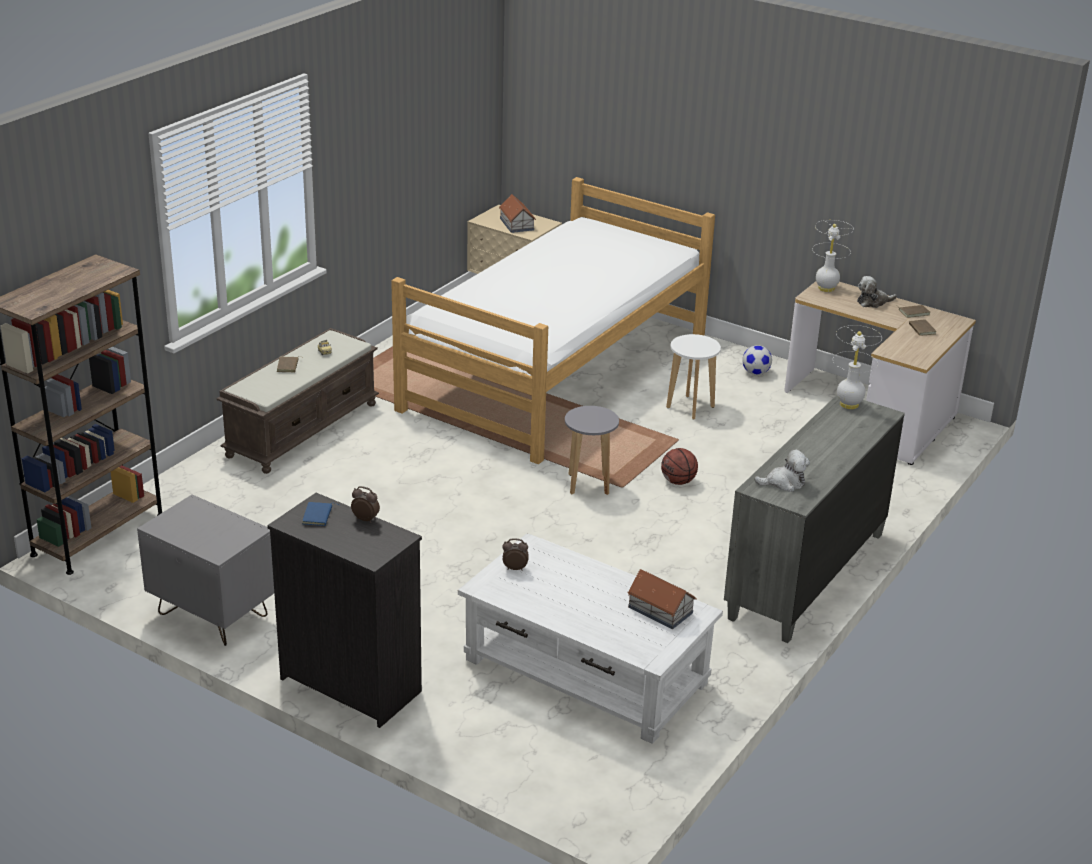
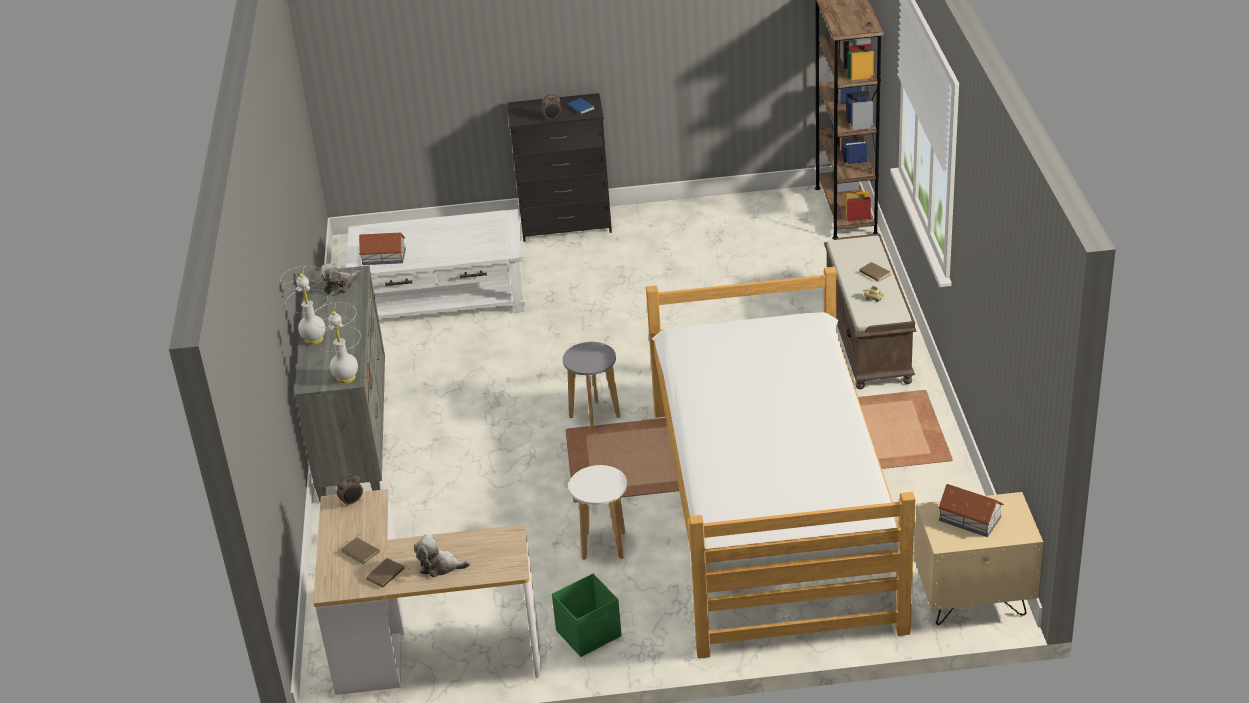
camera: 145 degrees right, 5 degrees up
(212, 615) = (698, 213): grey nightstand -> none
(515, 568) = (500, 234): alarm clock -> alarm clock (352, 502)
(678, 481) = (528, 460): basketball -> none
(755, 373) = (589, 633): football -> green storage box
(826, 288) = (506, 560): white table lamp -> white table lamp (314, 339)
(873, 302) = (440, 566): plush toy -> plush toy turned 120 degrees counterclockwise

